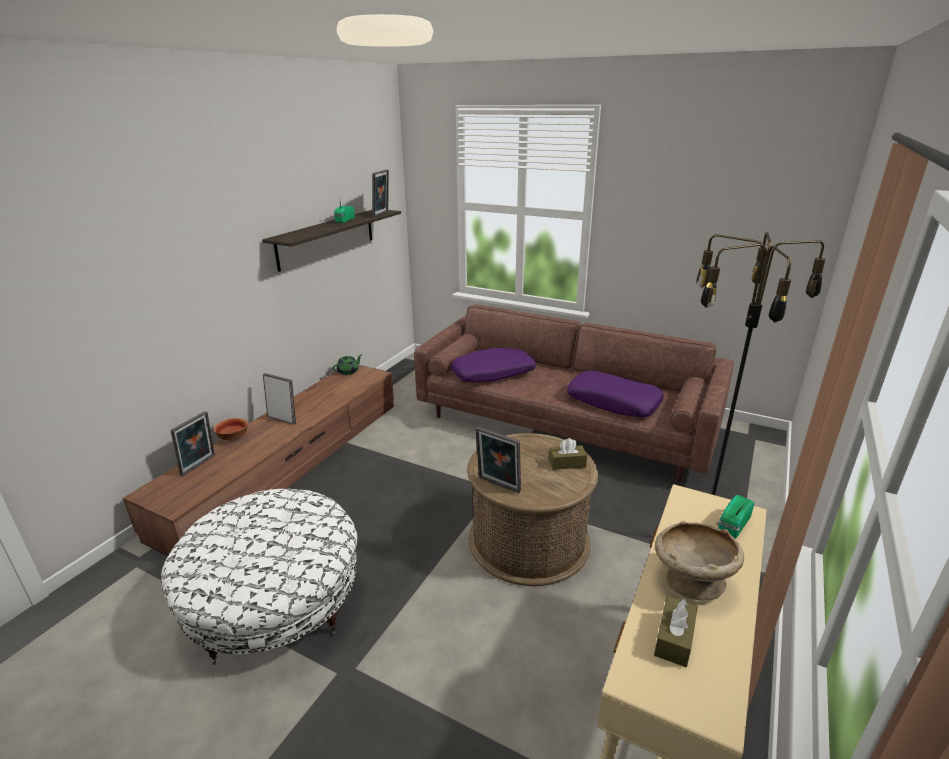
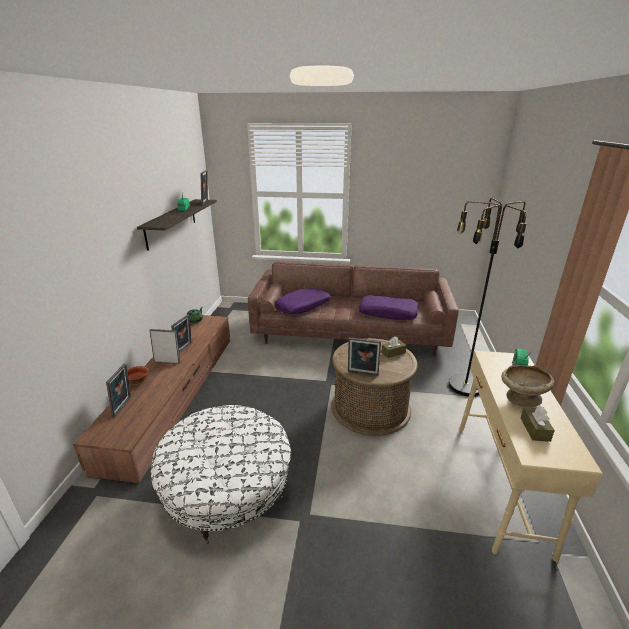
camera: 20 degrees left, 0 degrees up
(311, 406) = (184, 349): none -> picture frame

